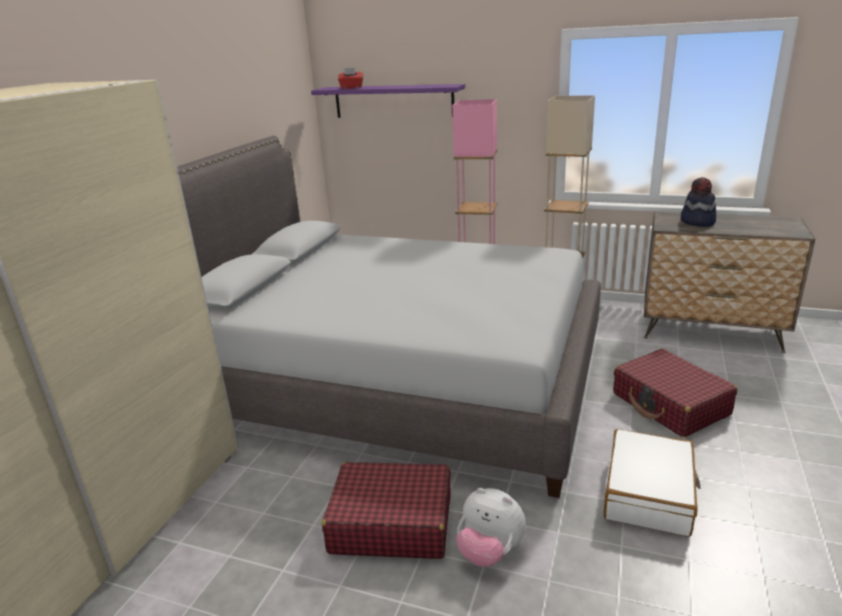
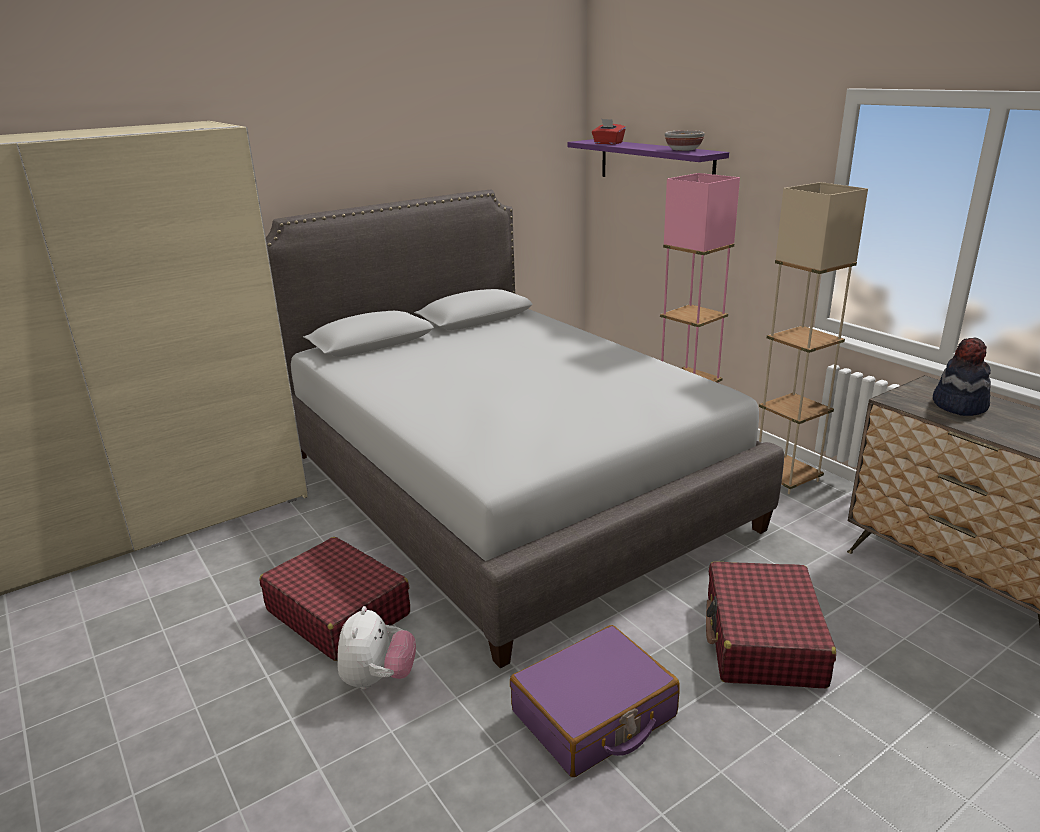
camera: 35 degrees right, 0 degrees up
(429, 85) = (683, 150): none -> bowl
(489, 552) = (378, 679): plush toy -> plush toy turned 150 degrees counterclockwise
(649, 494) = (594, 715): white suitcase -> purple suitcase

